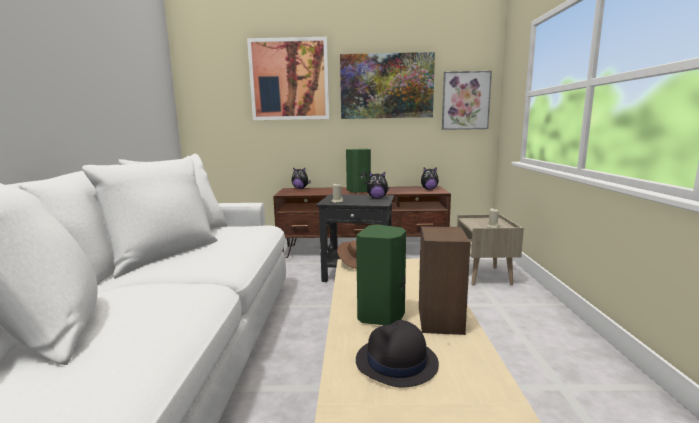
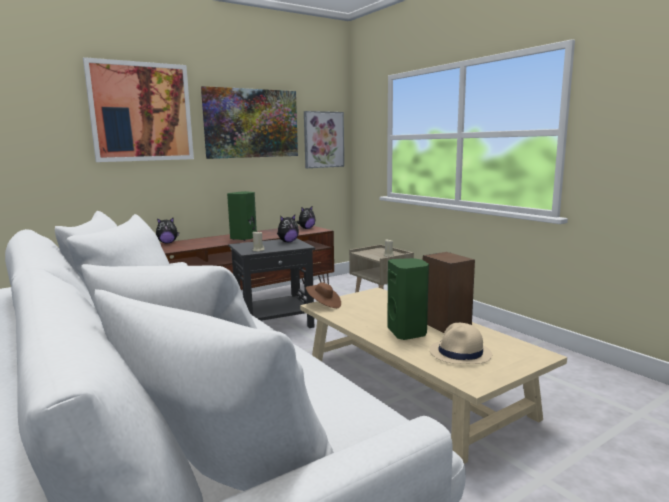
camera: 35 degrees left, 0 degrees up
(396, 362) = (460, 353): black hat -> beige hat

